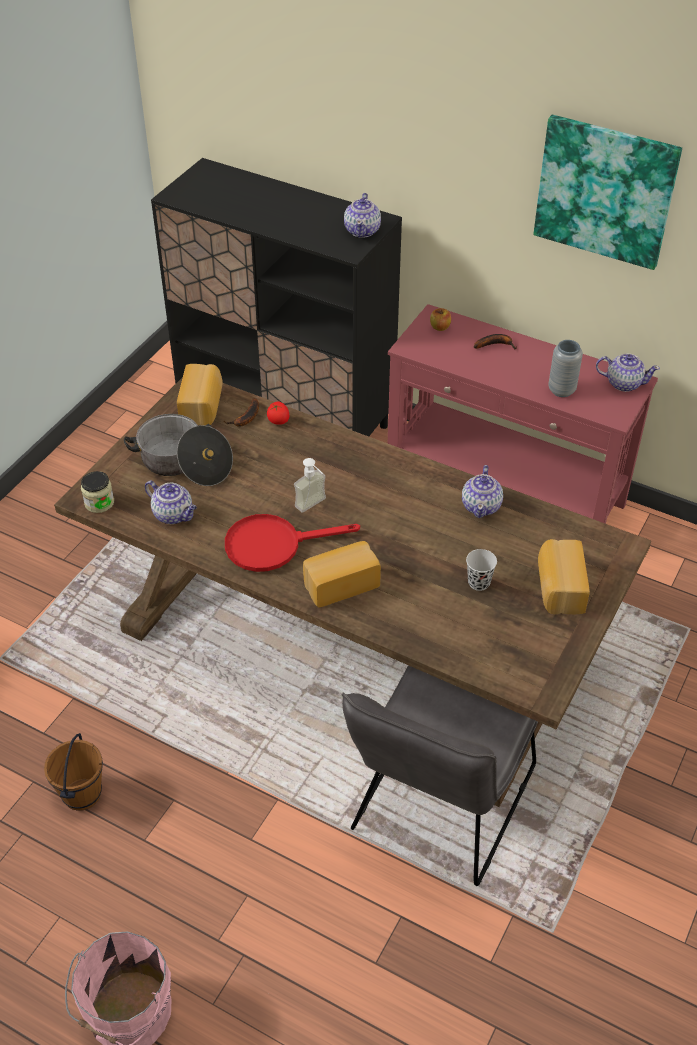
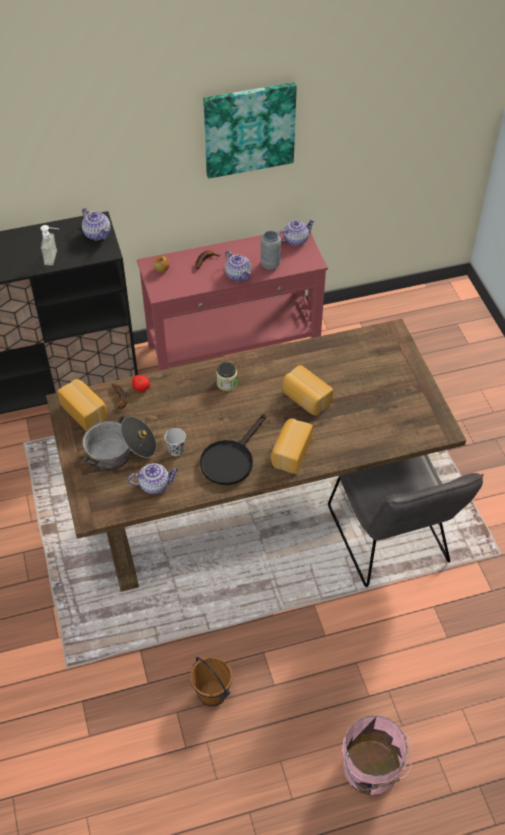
camera: 45 degrees left, 5 degrees up
(99, 503) = (102, 512): jar -> jar (227, 383)
(273, 545) = (230, 459): red frying pan -> black frying pan
(314, 506) = (224, 421): soap dispenser -> soap dispenser (55, 258)
(479, 582) = (353, 400): black cup -> black cup (176, 450)
(481, 506) = (306, 358): teapot -> teapot (238, 275)
(559, 588) = (392, 374): bread -> bread (305, 399)

